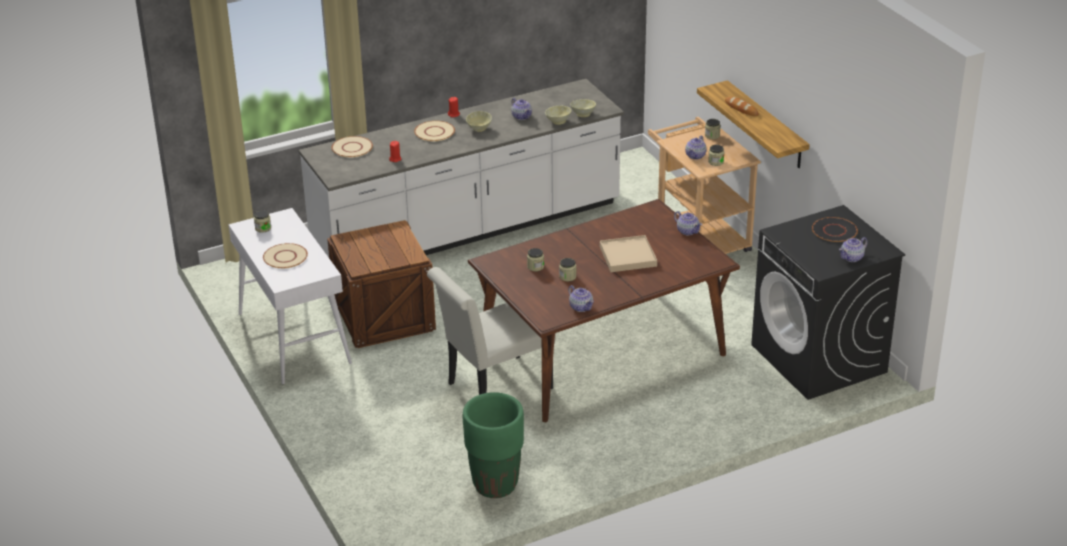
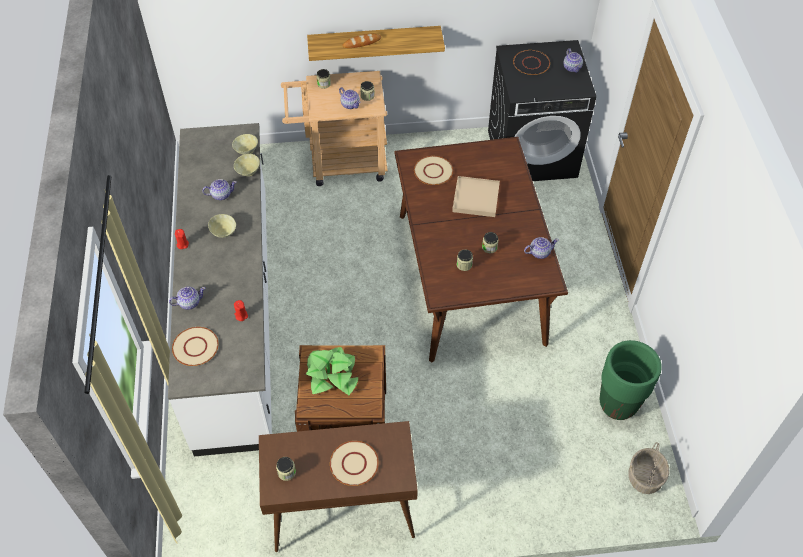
camera: 70 degrees left, 20 degrees up
(293, 338) = (342, 509): white console table -> brown console table
(382, 242) = (332, 375): none -> potted plant
(414, 519) = (645, 477): none -> basket
(434, 132) = (207, 269): beige plate -> beige plate (433, 171)
(493, 388) = (488, 367): white chair -> none
(687, 231) = (455, 149): teapot -> teapot (189, 302)

